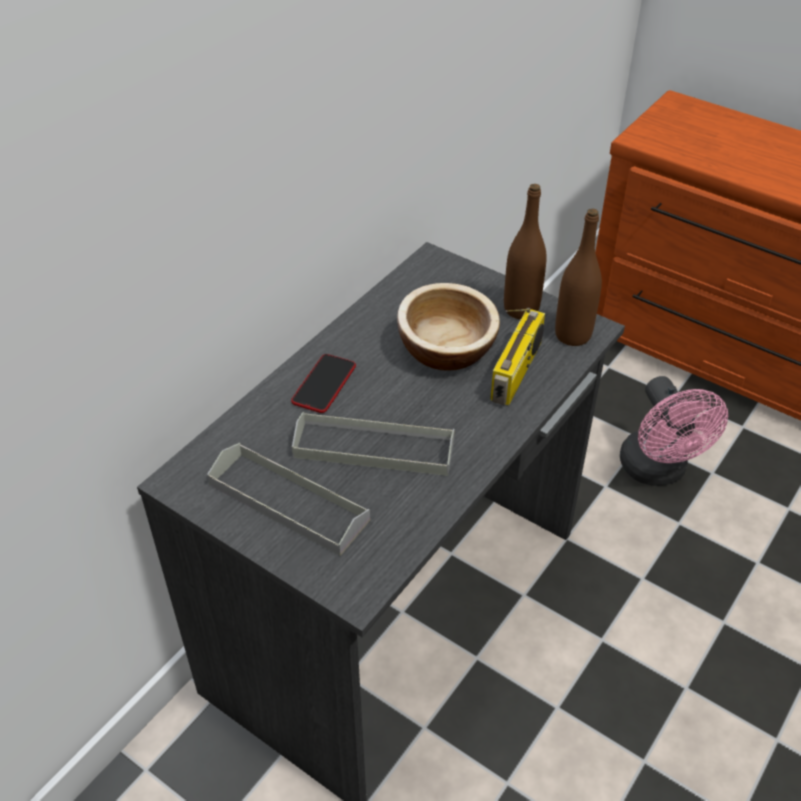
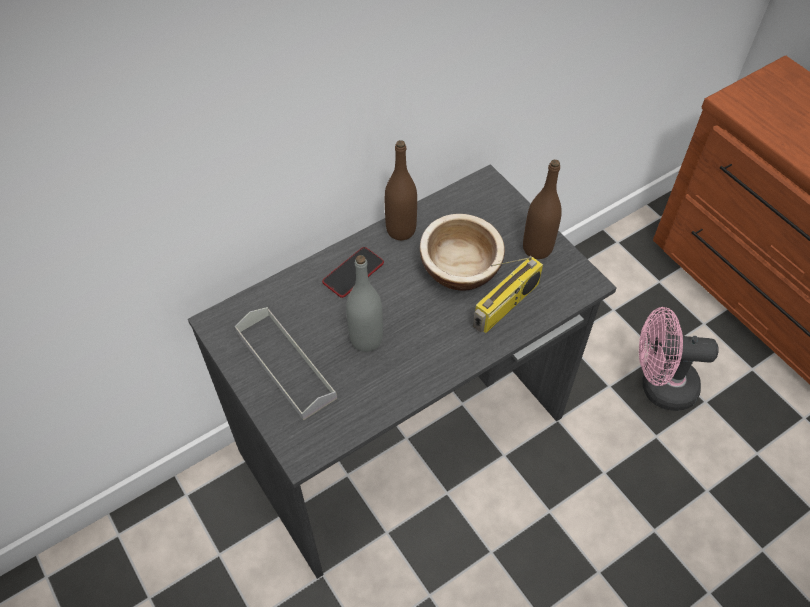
camera: 20 degrees right, 10 degrees up
(374, 448) = (366, 339): grey tray -> grey bottle
(572, 335) = (568, 284): brown bottle -> brown bottle (401, 230)
(658, 471) = (659, 386): pink fan -> pink fan turned 90 degrees clockwise

